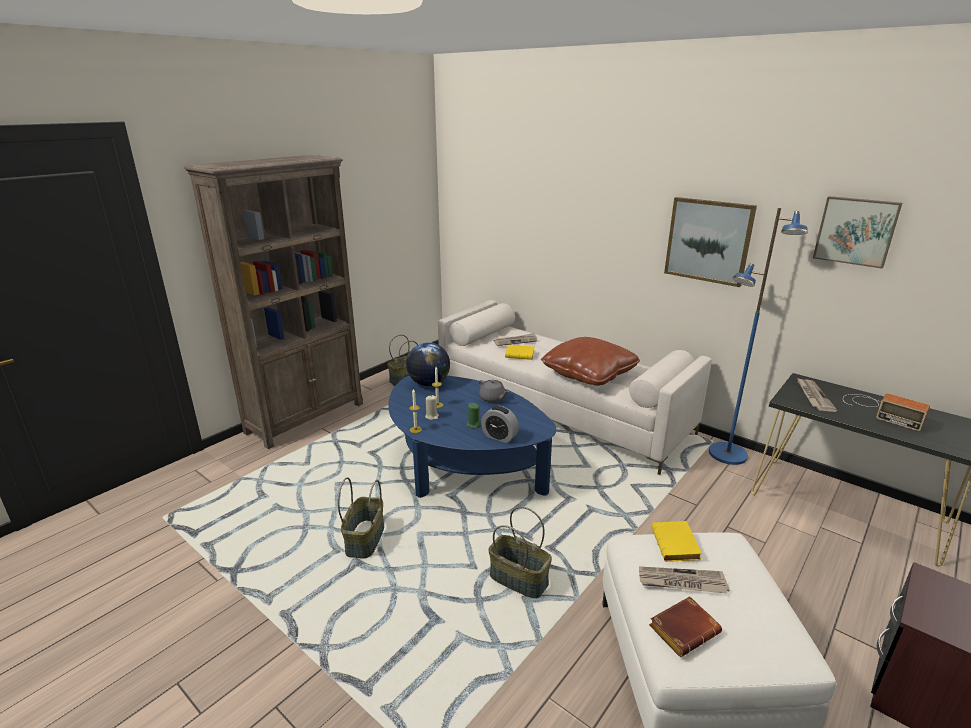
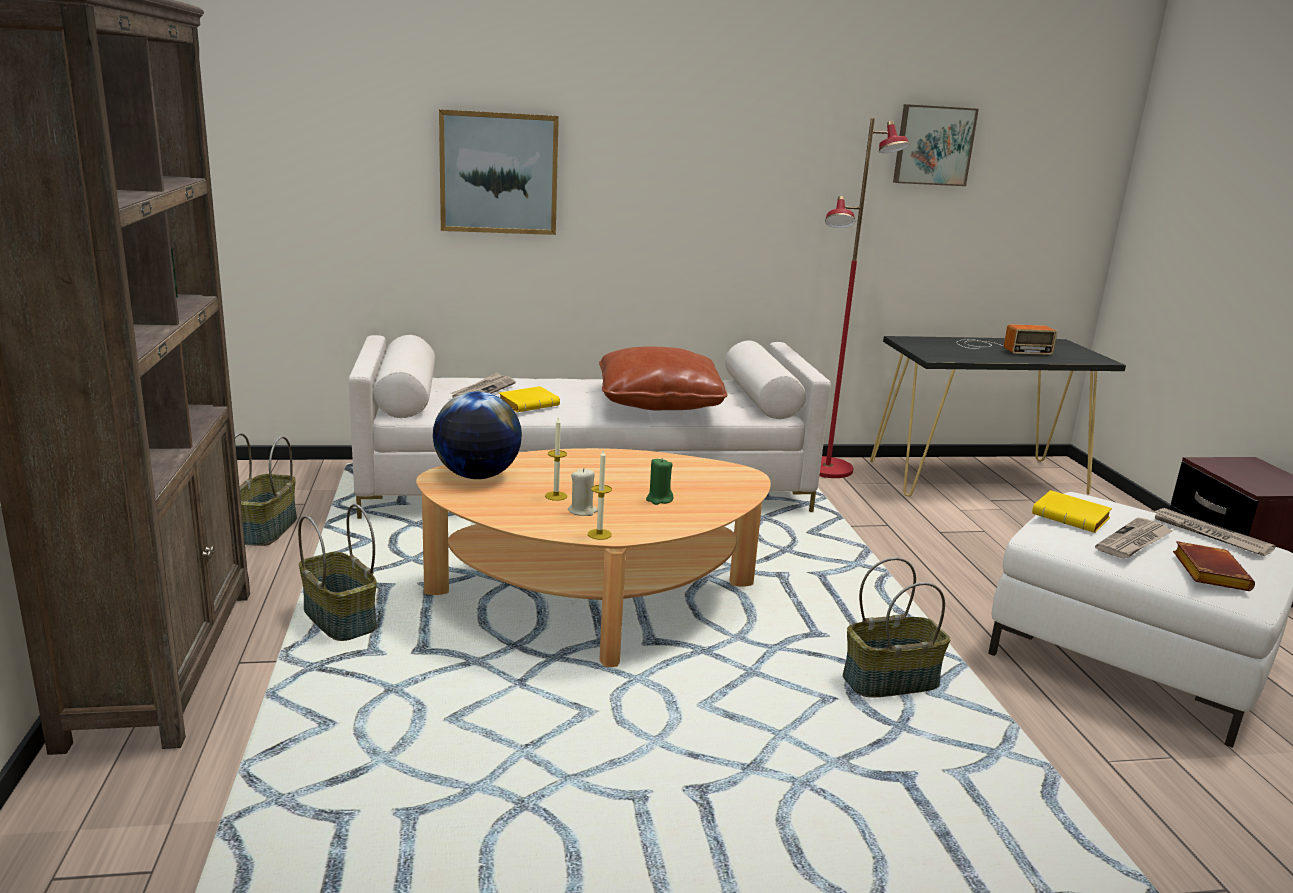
camera: 50 degrees left, 5 degrees down
(364, 539) = (645, 759): basket -> basket (338, 619)
(464, 466) = (595, 601): blue coffee table -> beige coffee table
(493, 399) = (611, 463): grey teapot -> none
(499, 437) = (719, 499): alarm clock -> none
(708, 241) = (764, 175): picture -> picture (498, 173)
(727, 454) = (828, 469): blue floor lamp -> red floor lamp
(813, 396) = (941, 349): newspaper -> newspaper (1209, 534)

